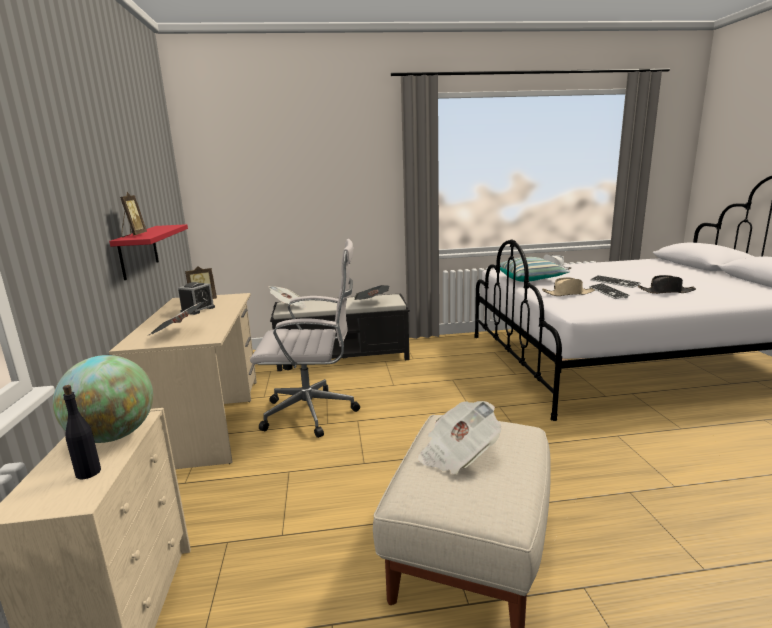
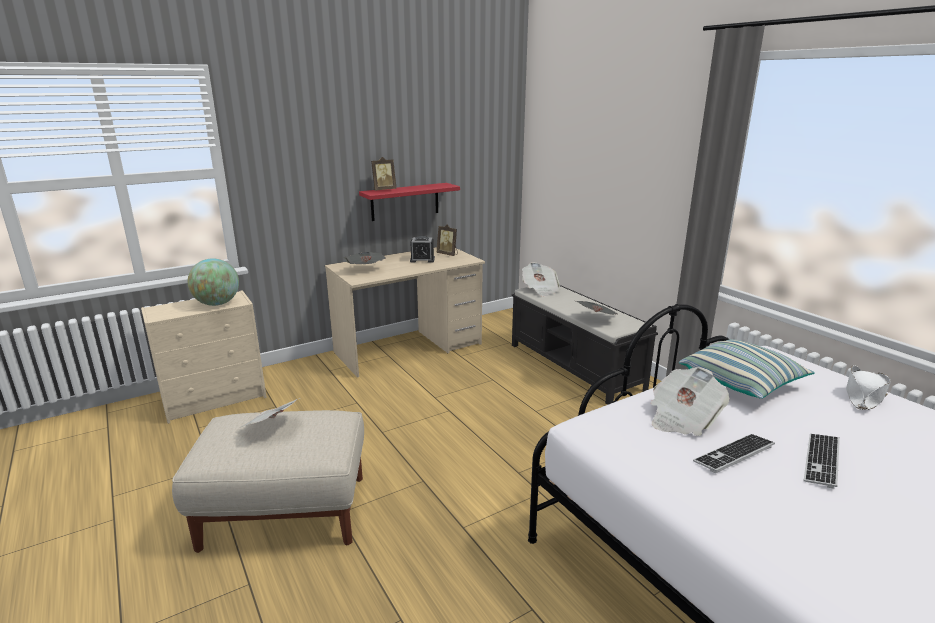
camera: 65 degrees right, 5 degrees up
(88, 472) = (180, 311): black bottle -> none
(314, 413) = (448, 386): white office chair -> none
(568, 294) = (682, 418): beige hat -> newspaper
(666, 292) = (818, 521): black hat -> none

